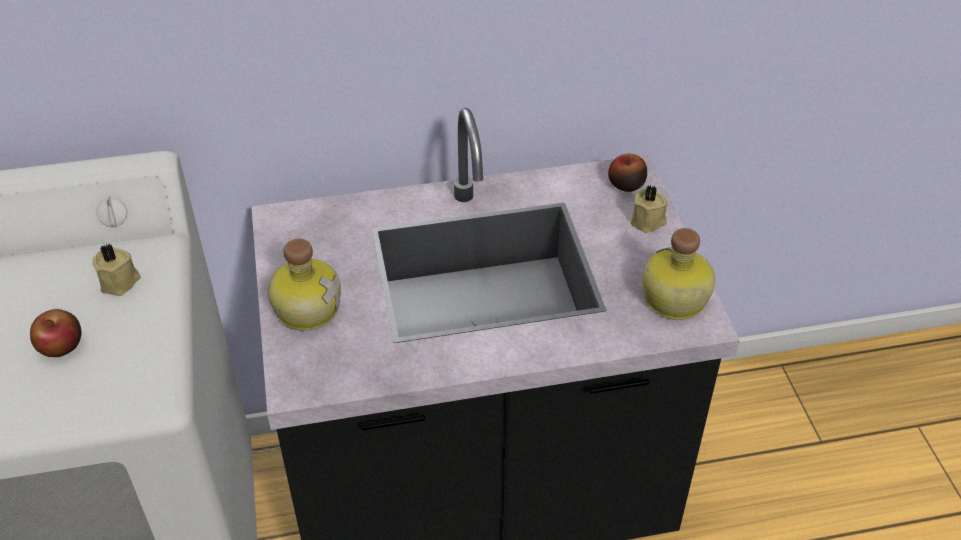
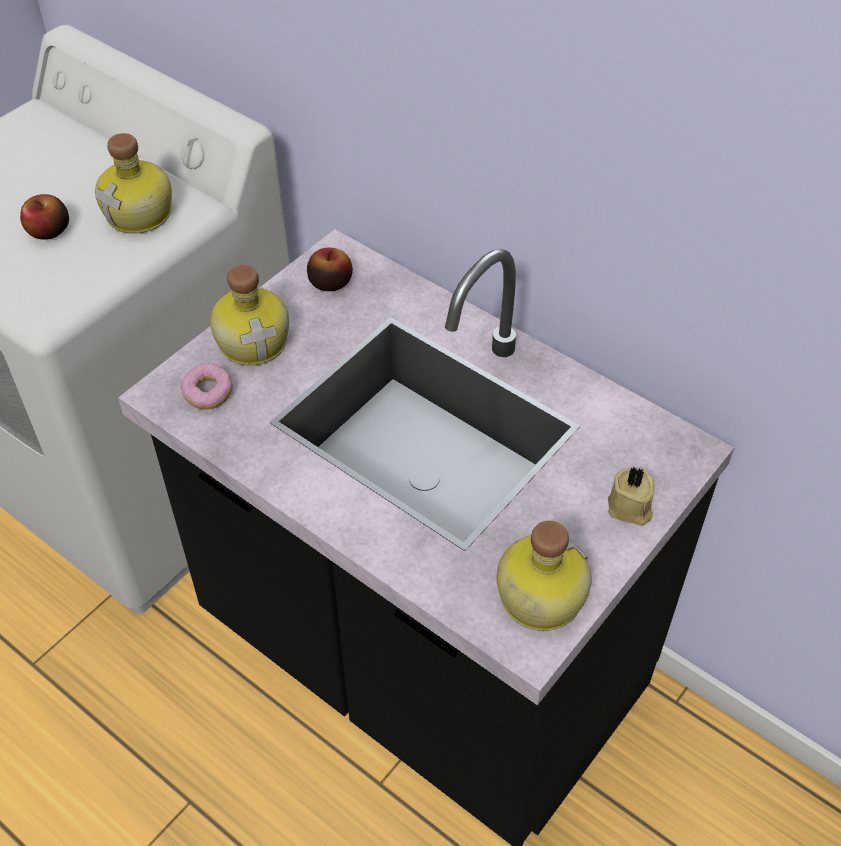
camera: 50 degrees right, 5 degrees up
(120, 282) = (141, 214): beige candle -> bottle
(327, 360) = (208, 394): none -> donut
(626, 184) = (664, 457): apple -> apple (330, 282)

